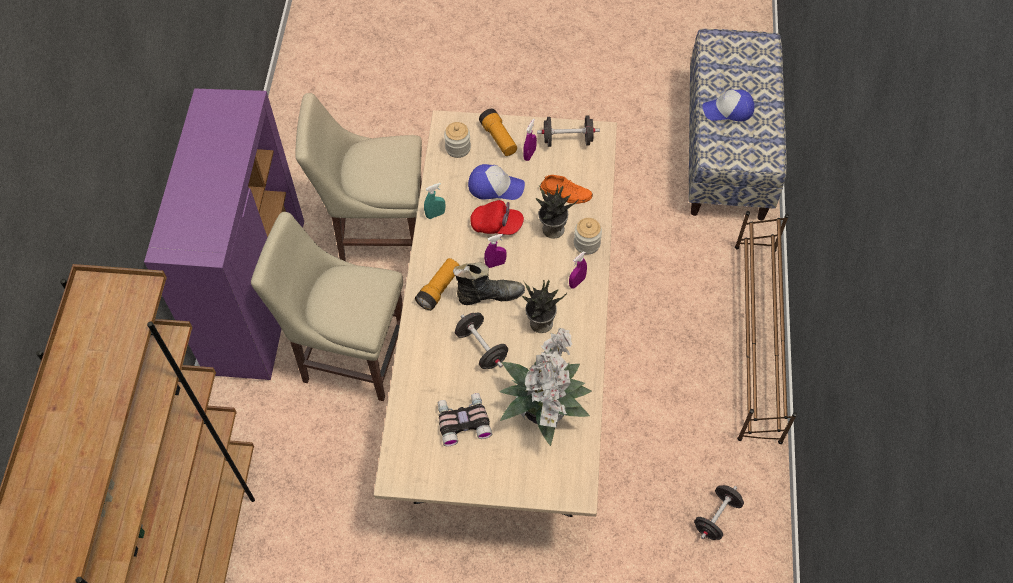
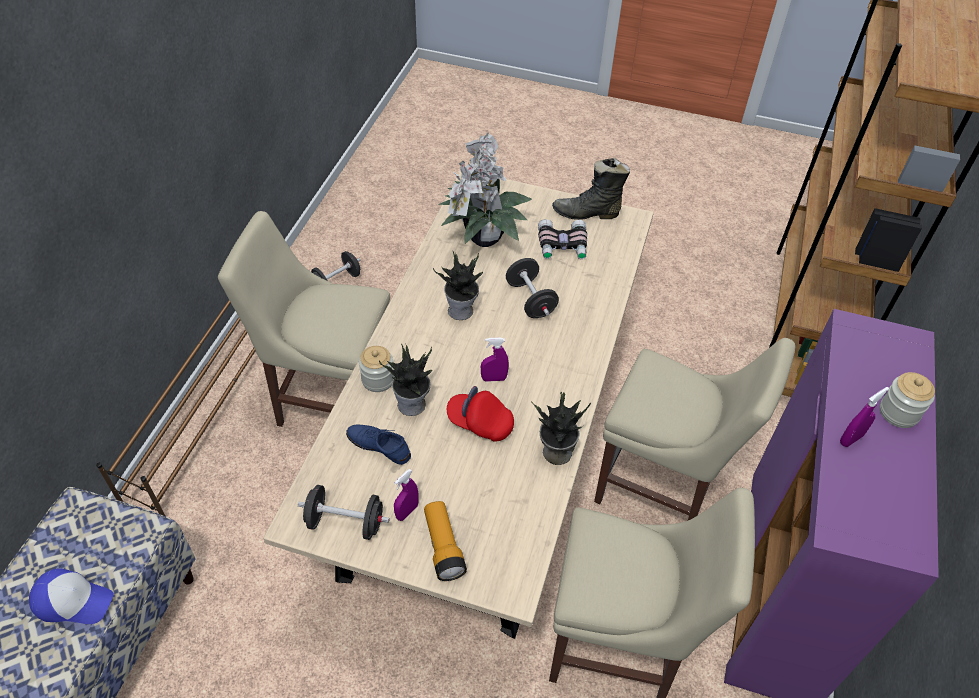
camera: 170 degrees left, 10 degrees down
(435, 214) = (555, 452): turquoise spray bottle -> potted plant
(439, 289) = (566, 364): flashlight -> none
(458, 148) = (506, 544): jar -> jar (898, 412)
(489, 295) = (510, 347): black boot -> black boot (587, 213)
(495, 186) = (468, 474): cap -> none
(565, 193) = (379, 446): orange shoe -> blue shoe
(577, 282) = (406, 341): purple spray bottle -> purple spray bottle (851, 439)
(661, 377) = (329, 398): none -> beige chair

